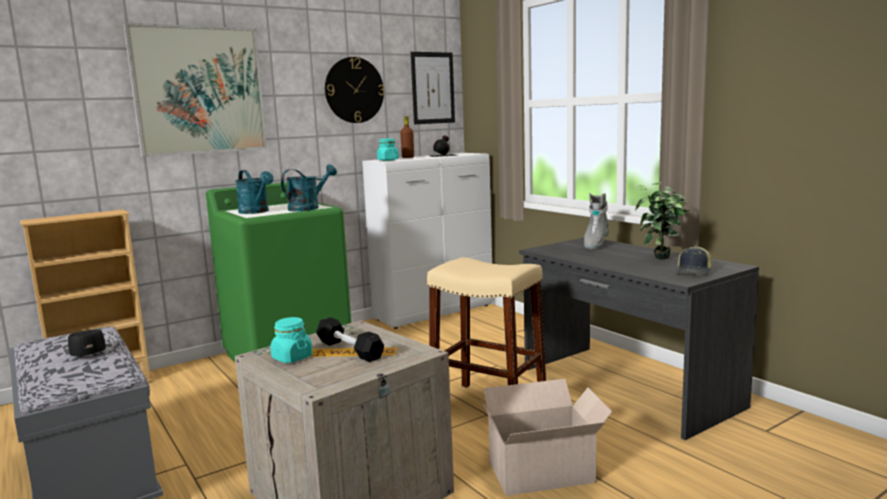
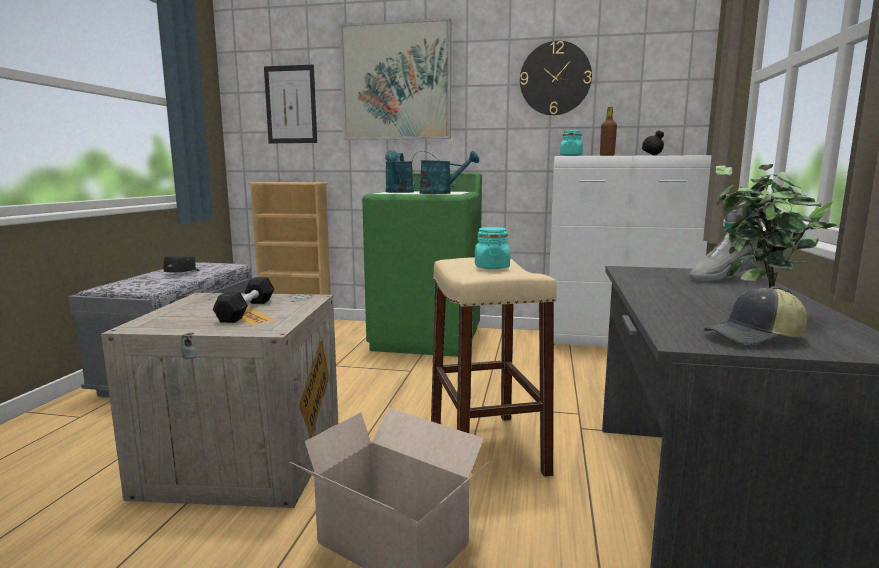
camera: 45 degrees right, 0 degrees up
(292, 358) = (205, 303): turquoise jar -> turquoise jar (491, 267)
(432, 88) = (664, 74): picture -> picture (291, 105)

